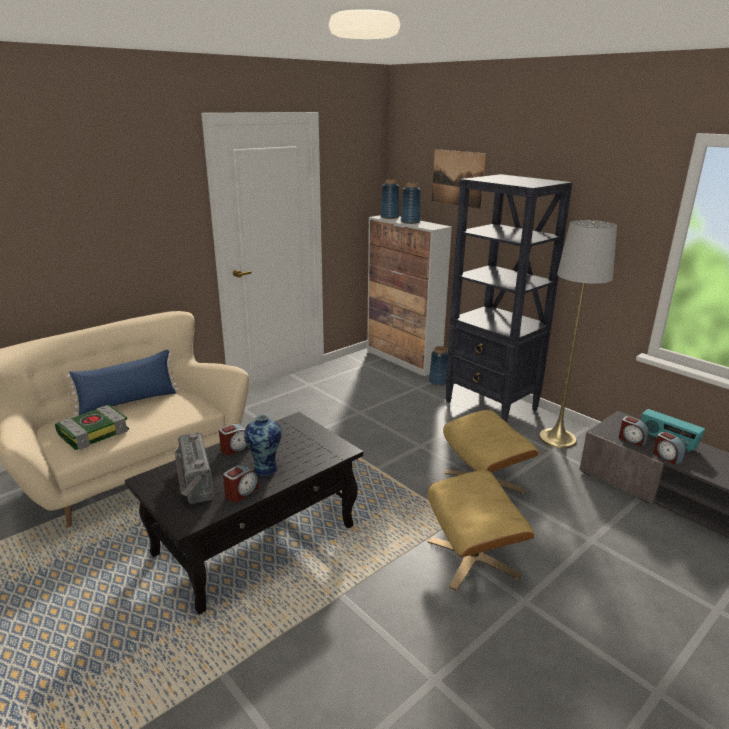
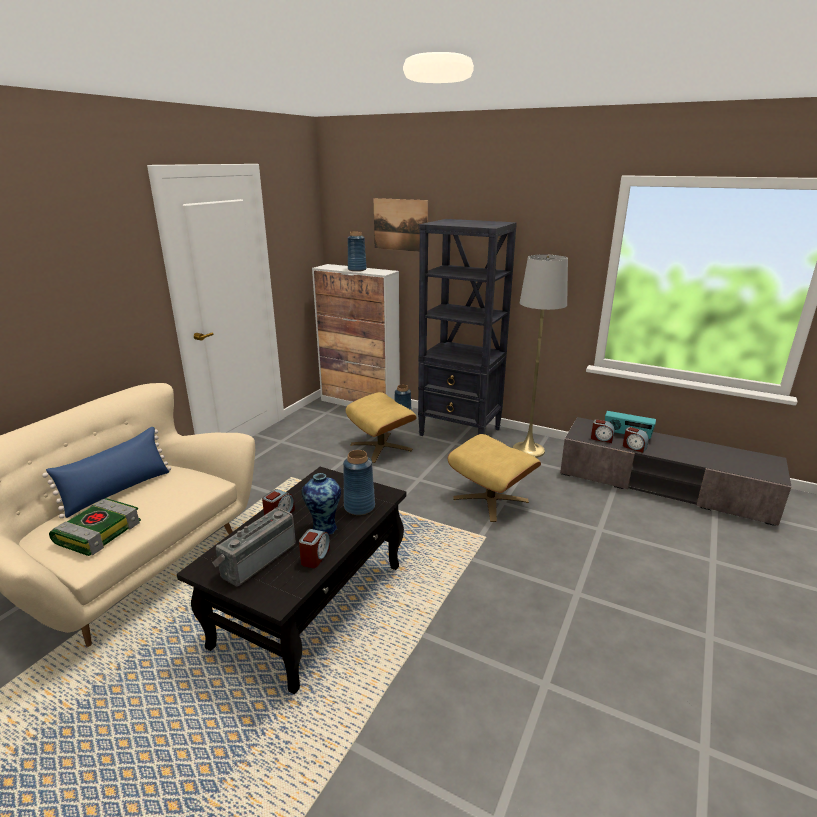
camera: 20 degrees left, 0 degrees up
(193, 482) = (257, 559): radio -> radio turned 75 degrees clockwise
(389, 217) = (332, 266): blue vase -> blue vase (359, 507)
(473, 558) = (518, 568): beige ottoman -> beige ottoman (381, 447)

